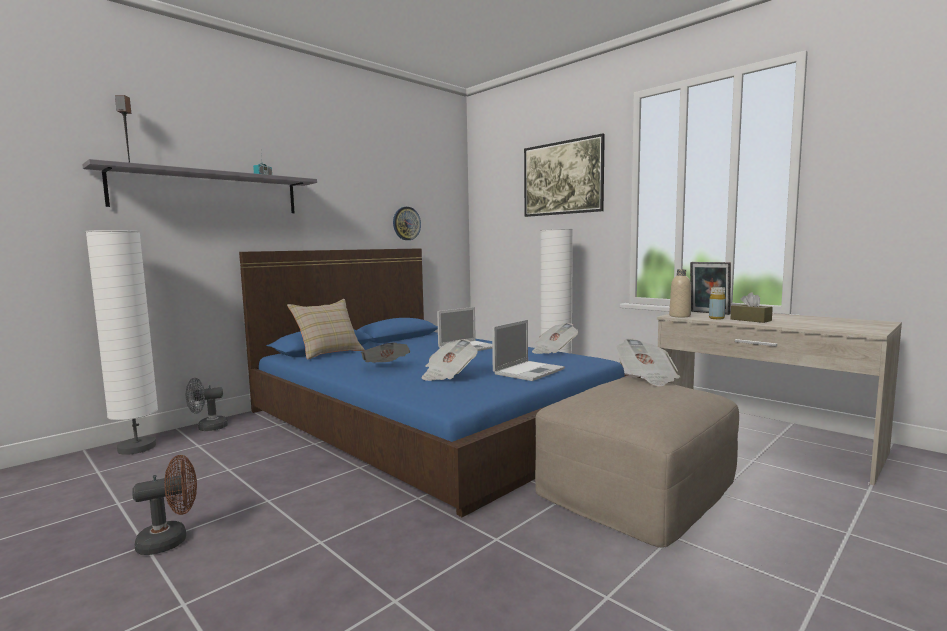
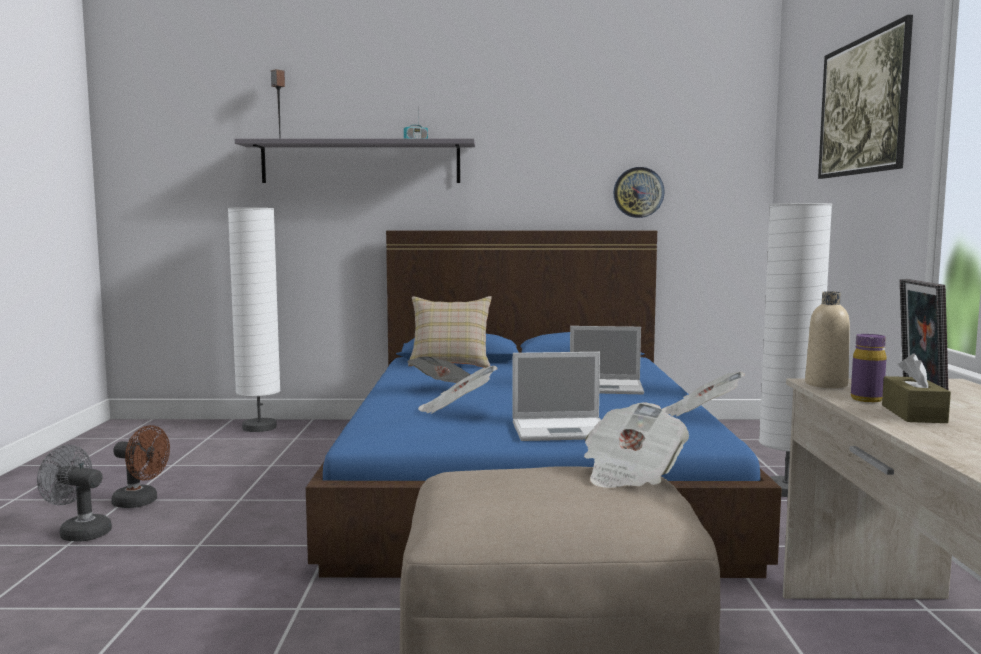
camera: 45 degrees right, 0 degrees up
(207, 428) = (331, 425): grey fan -> grey fan (79, 533)
(716, 318) = (866, 399): yellow bottle -> purple bottle

